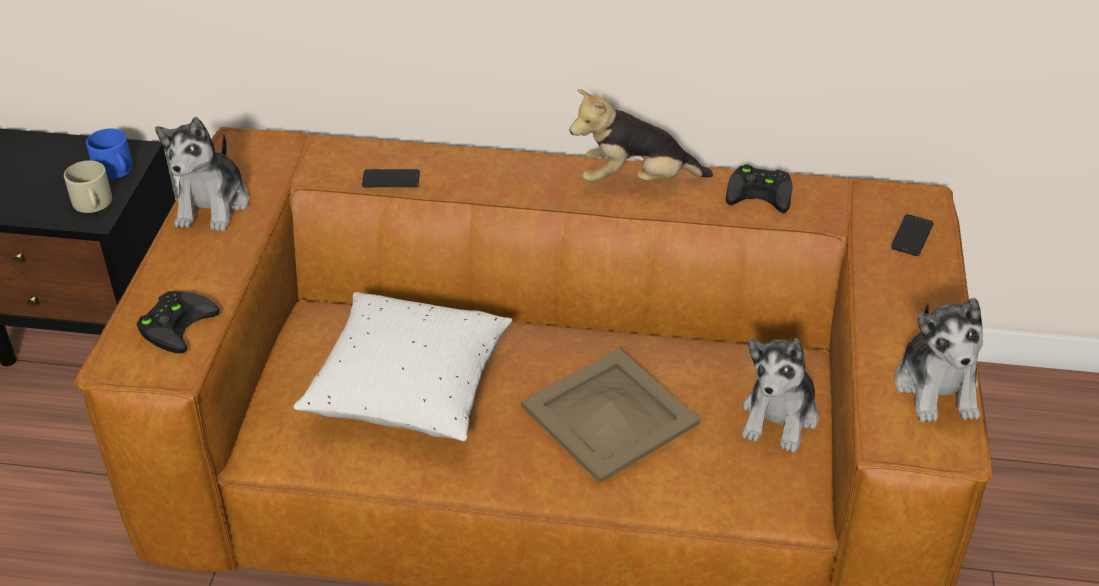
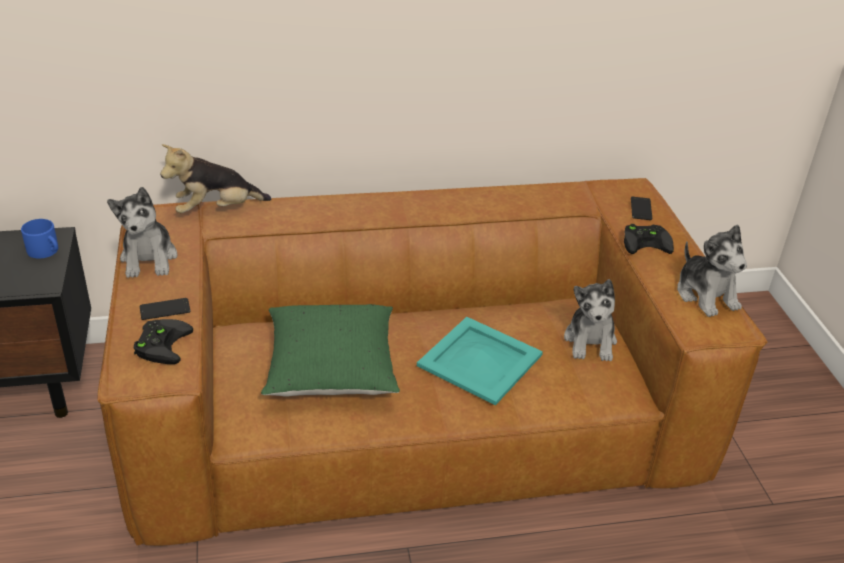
camera: 20 degrees left, 5 degrees down
(93, 203) = (38, 277): beige mug -> none
(391, 179) = (277, 223): phone -> phone (165, 309)
(409, 390) = (331, 370): white pillow -> green pillow
(608, 414) = (478, 360): beige tray -> turquoise tray
(635, 181) = (448, 201): plush toy -> plush toy (216, 210)
(762, 192) = (534, 196): black game controller -> black game controller (647, 242)

